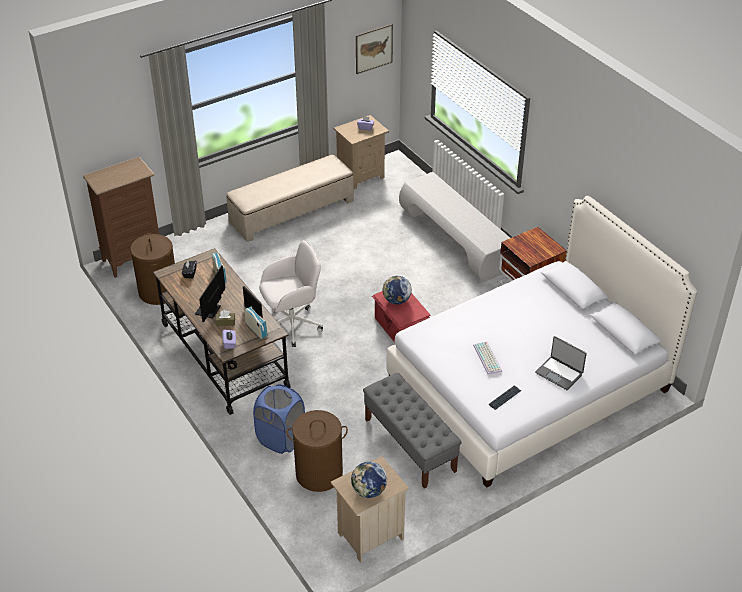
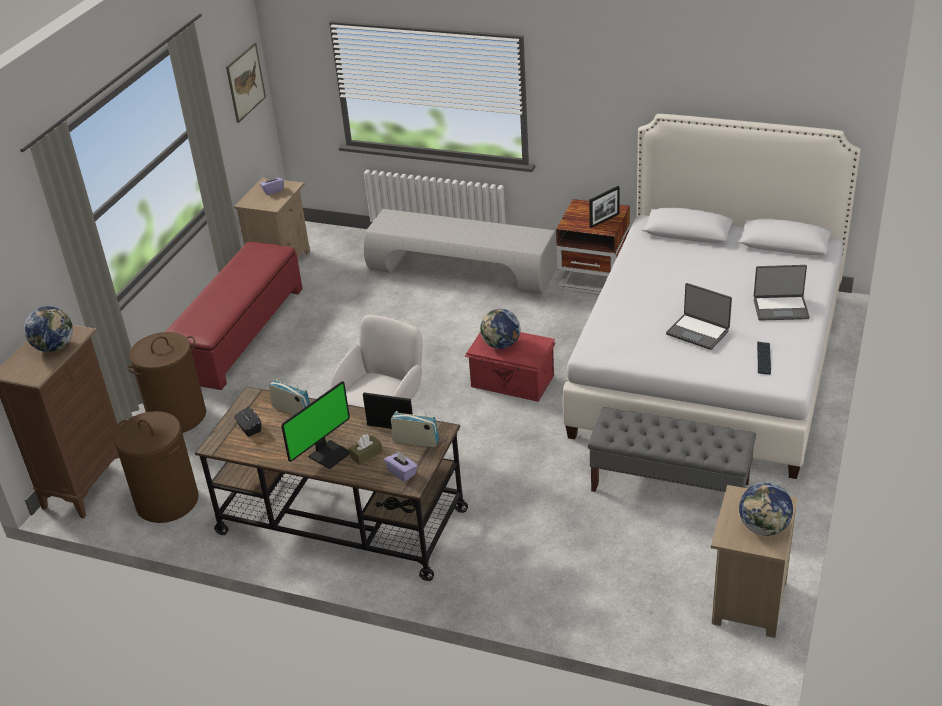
camera: 35 degrees left, 5 degrees down
(125, 174) = (54, 347): none -> globe
(209, 311) = (328, 454): monitor -> monitor turned 120 degrees counterclockwise
(281, 439) = (523, 568): blue laundry basket -> none
(292, 211) = (240, 332): beige bench -> red bench
(319, 474) = (613, 577): brown laundry basket -> brown laundry basket (177, 417)
(488, 358) = (698, 332): keyboard -> laptop
(537, 252) = (604, 220): none -> picture frame

